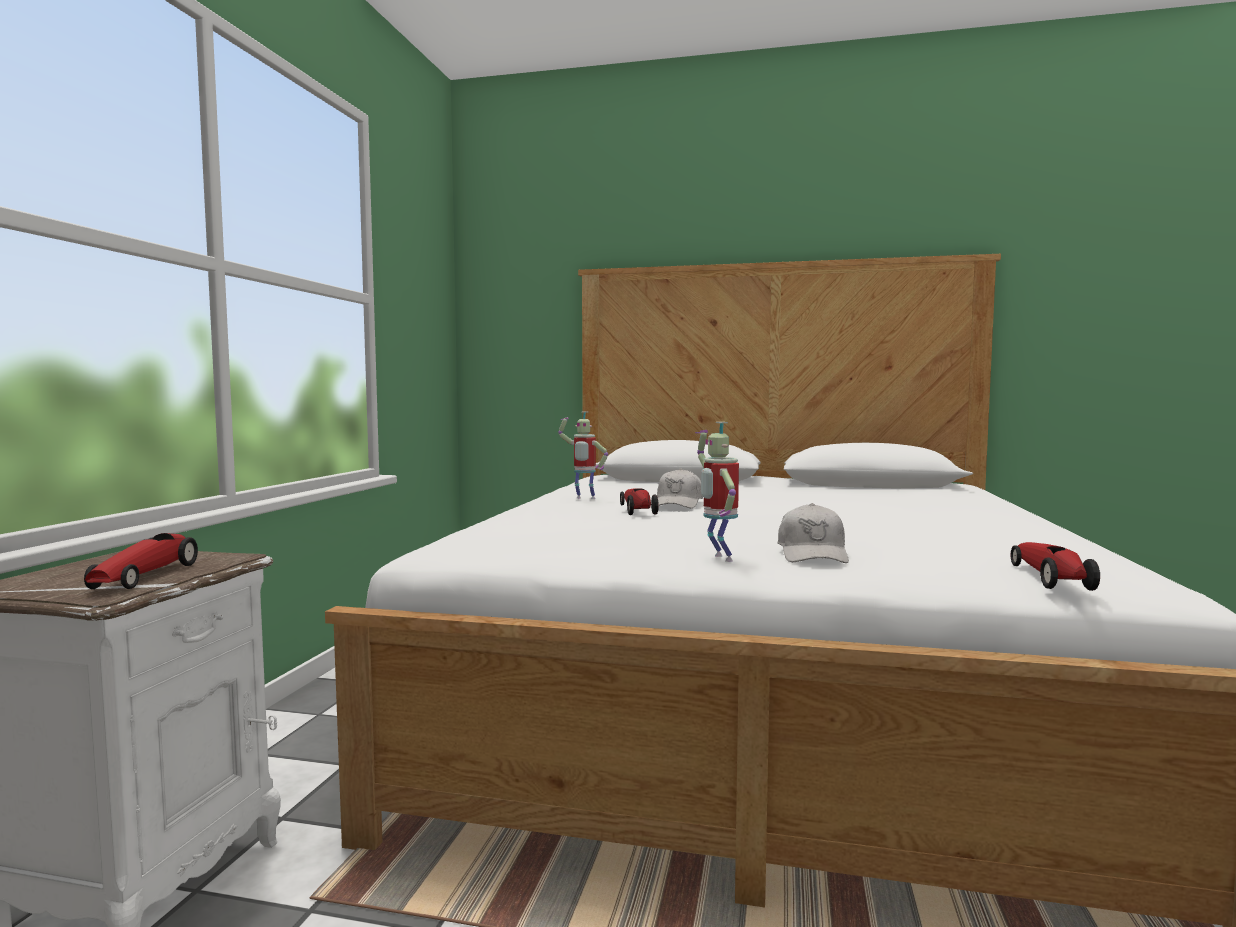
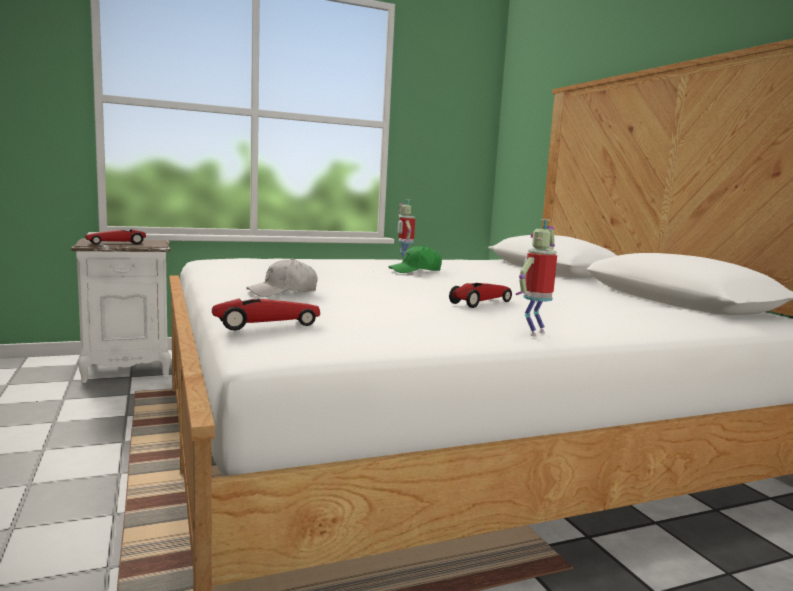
camera: 55 degrees right, 5 degrees up
(637, 510) = (359, 265): toy car -> toy car (481, 303)
(678, 503) = (415, 271): white cap -> green cap
(718, 558) = (245, 282): toy robot -> toy robot (534, 333)

